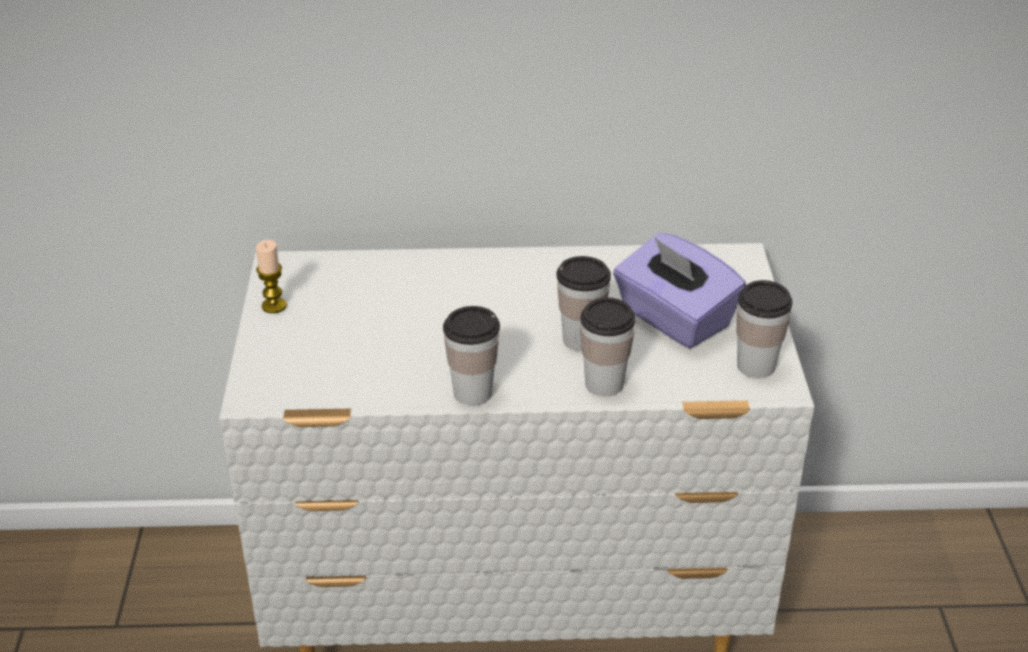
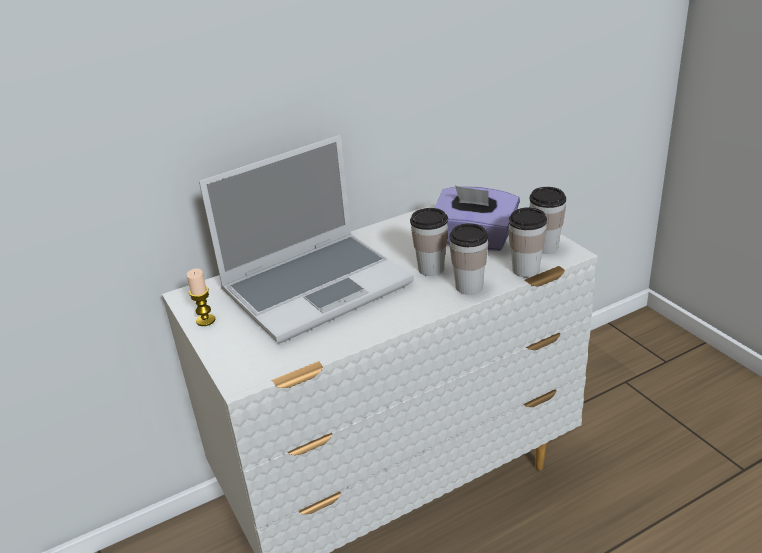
camera: 25 degrees left, 5 degrees down
(428, 310) = (317, 286): none -> laptop
(473, 392) = (392, 321): cup -> cup (525, 270)

